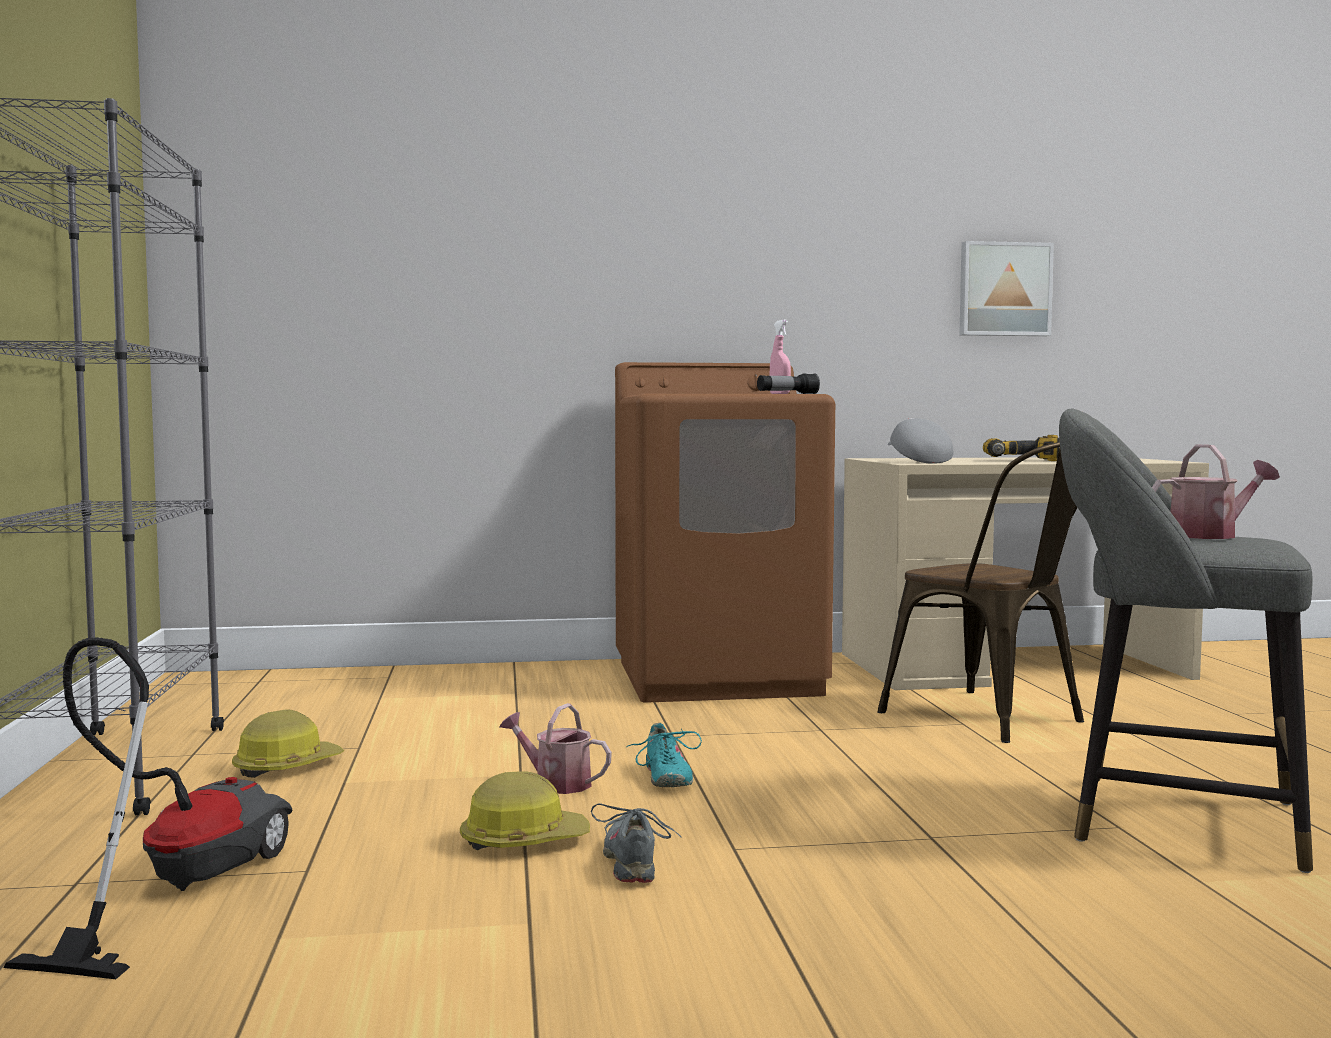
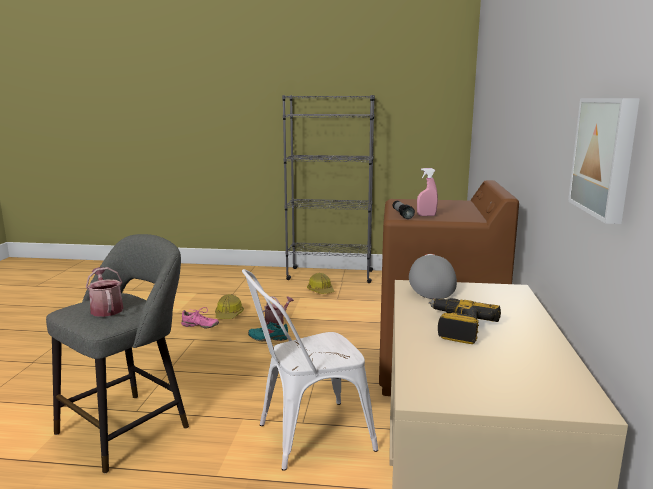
camera: 105 degrees right, 10 degrees up
(176, 886) = (235, 284): vacuum cleaner -> none
(634, 861) = (200, 326): grey shoe -> pink shoe
(917, 462) = (430, 289): grey cap -> grey cap turned 90 degrees counterclockwise
(995, 719) = (306, 437): brown chair -> white chair
(1210, 535) = (106, 309): watering can -> watering can turned 150 degrees clockwise

